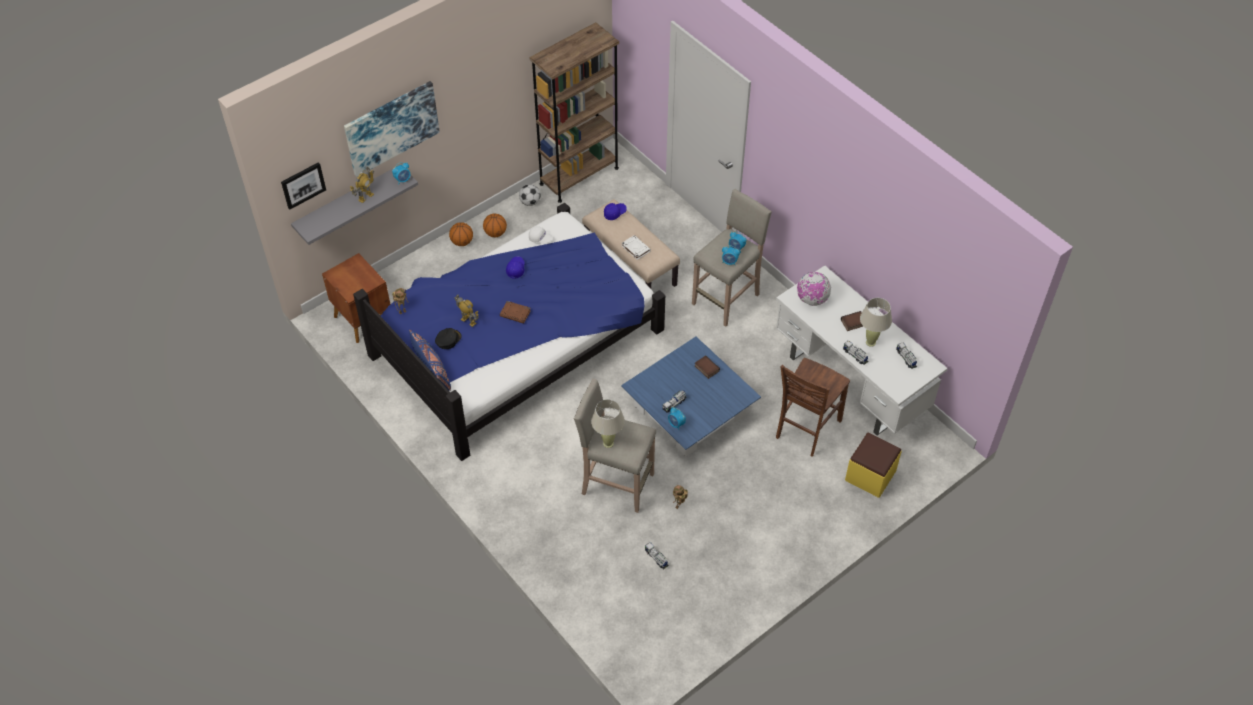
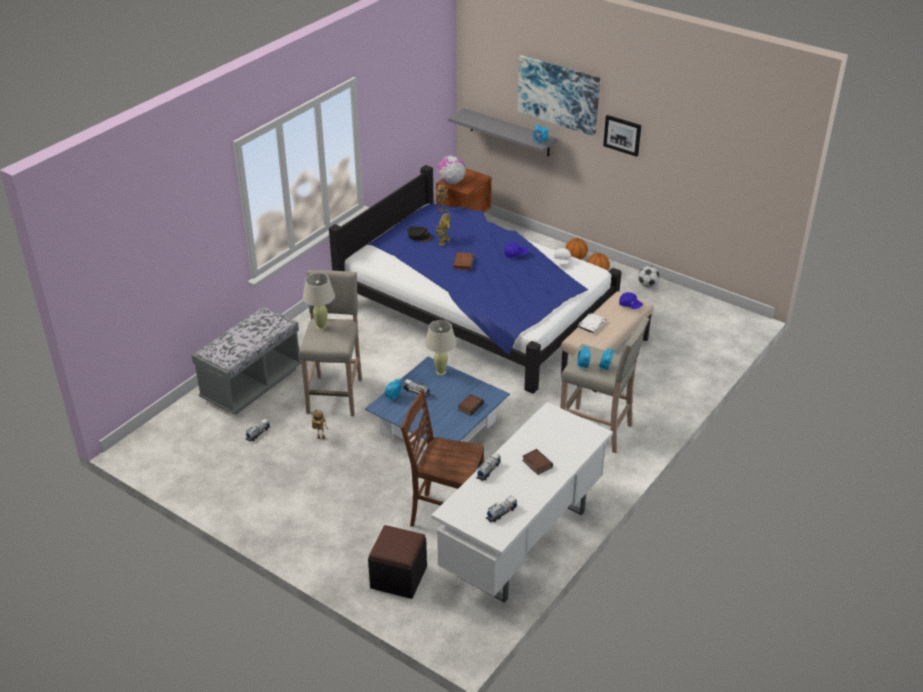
camera: 75 degrees right, 15 degrees down
(303, 185) = (480, 81): picture -> picture (622, 135)
(365, 197) = (510, 130): toy robot -> none
(432, 370) = (384, 235): blue pillow -> none
(575, 555) = (252, 384): none -> grey bench
(579, 176) = (702, 307): brown bookcase -> none
(812, 299) = (555, 428): globe -> globe (451, 182)
(870, 342) = (513, 481): beige table lamp -> beige table lamp (440, 372)
(870, 475) = (398, 577): yellow ottoman -> black ottoman

